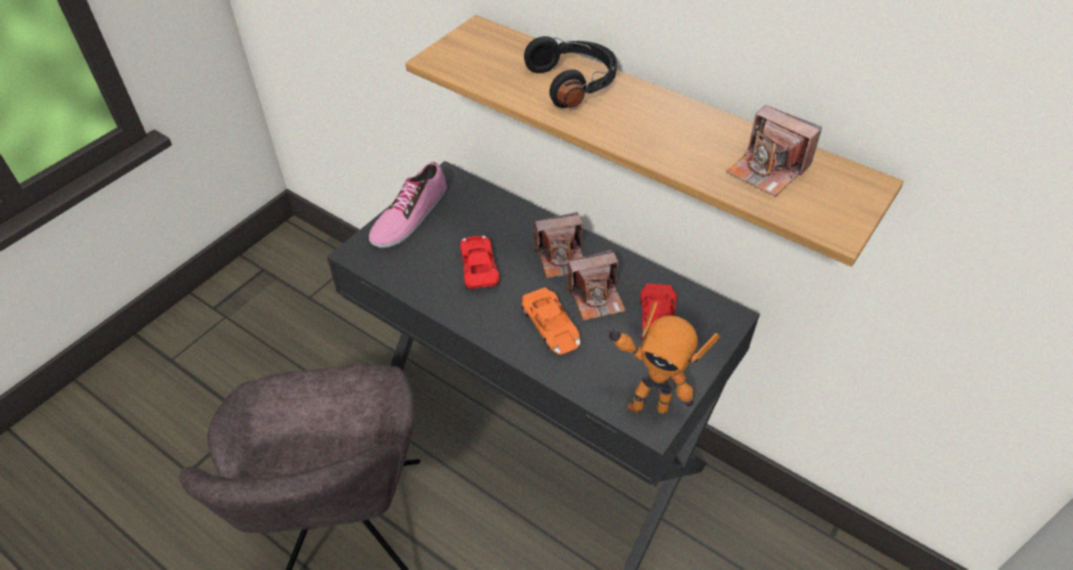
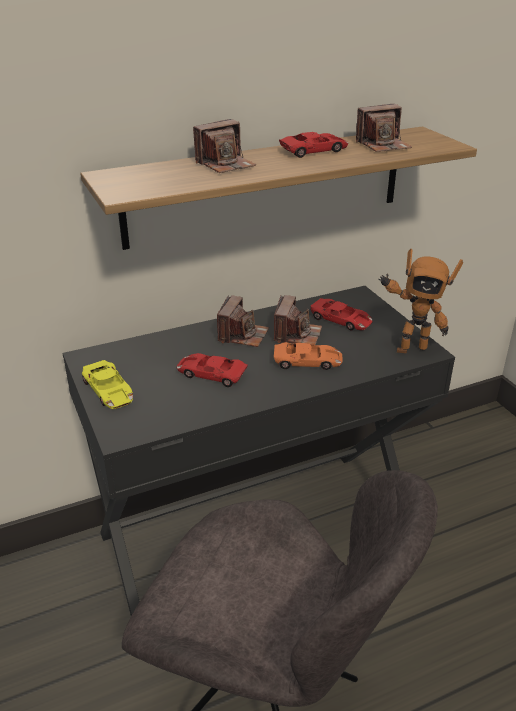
camera: 60 degrees left, 15 degrees down
(409, 216) = (109, 391): shoe -> yellow toy car
(574, 83) = (225, 164): black headphones -> camera
(647, 404) = (409, 347): toy robot -> toy robot turned 45 degrees clockwise
(685, 124) = (314, 150): none -> red toy car

